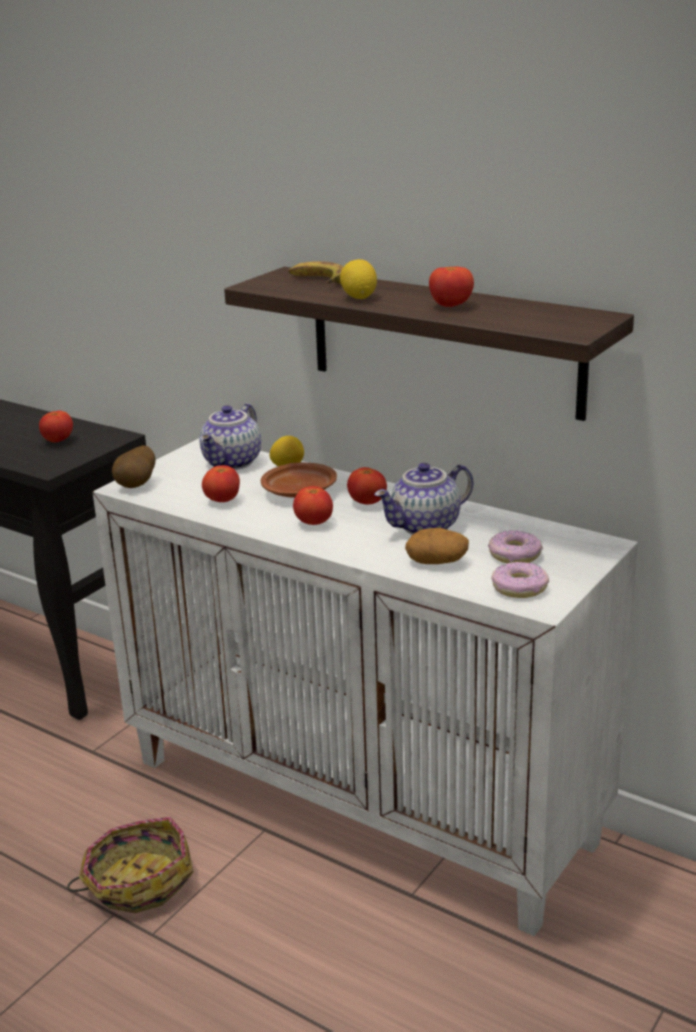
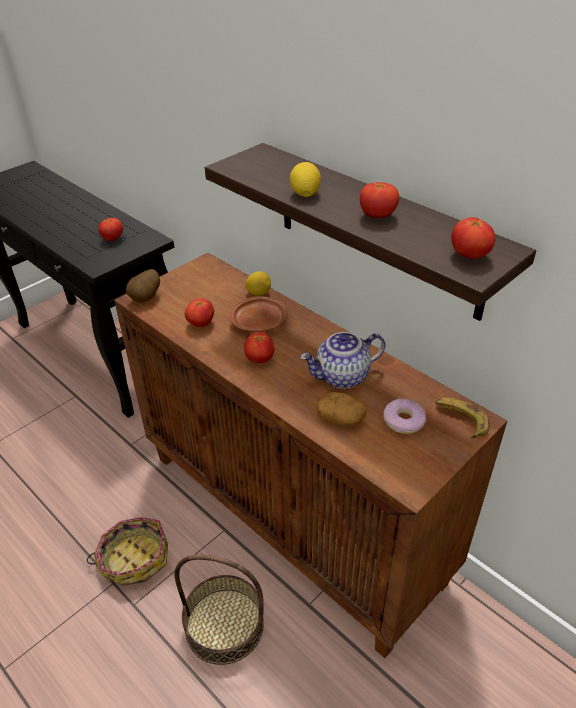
camera: 10 degrees right, 15 degrees up
(233, 463) = (221, 283): teapot -> none
(295, 936) = (224, 625): none -> basket
(317, 280) = (281, 165): banana -> banana (460, 420)
(363, 800) = (294, 516): white cabinet -> brown cabinet
(367, 503) = (305, 342): tomato -> tomato (469, 256)
(519, 588) = (397, 461): donut -> none

